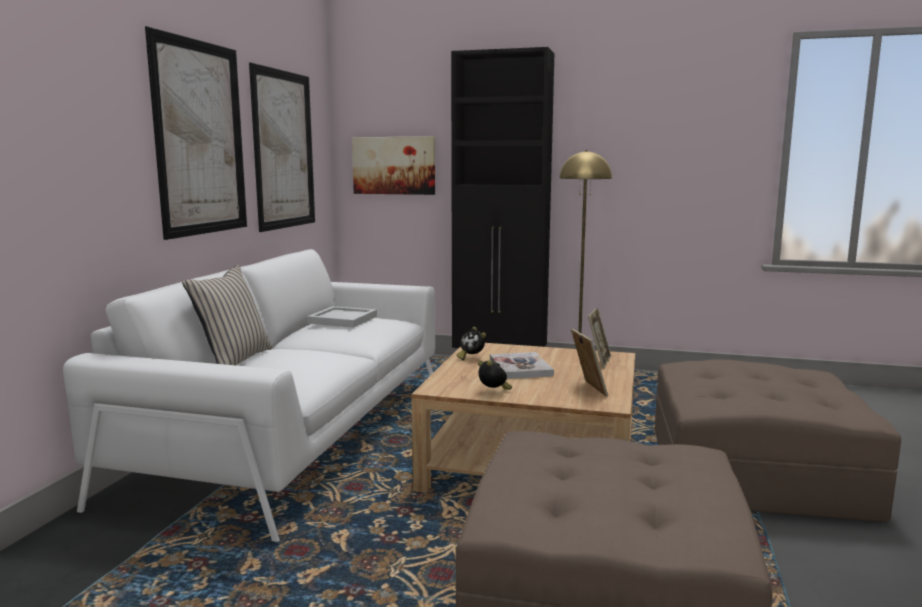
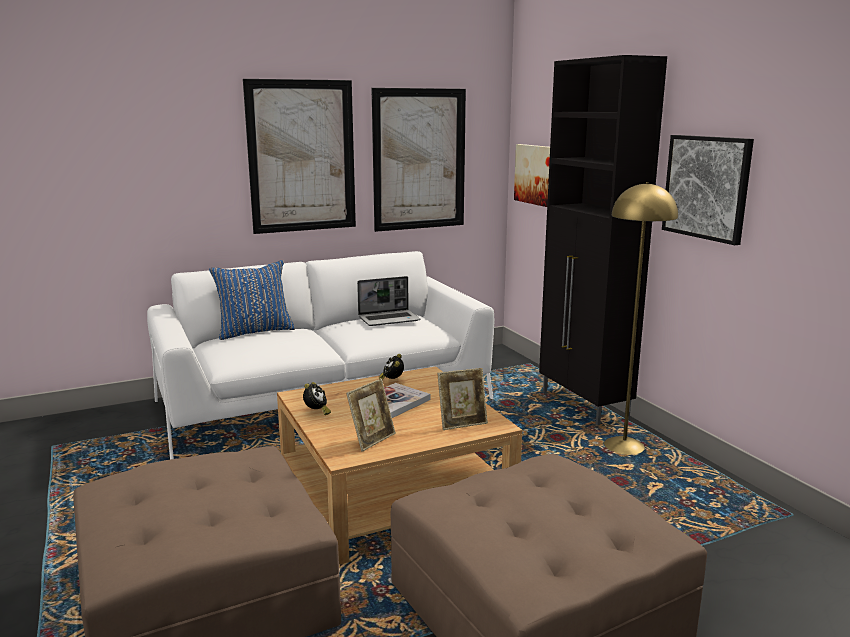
camera: 50 degrees right, 5 degrees up
(233, 360) = (254, 331): beige pillow -> blue pillow
(342, 319) = (389, 319): white tray -> laptop
(605, 155) = (706, 187): none -> picture

